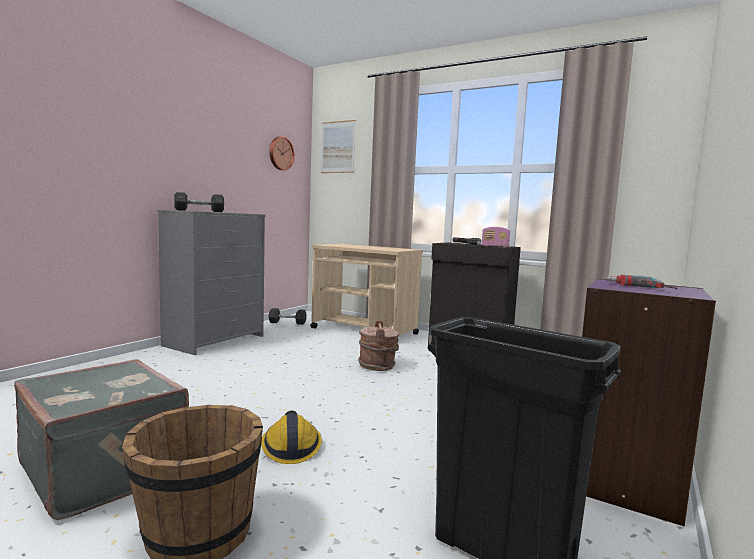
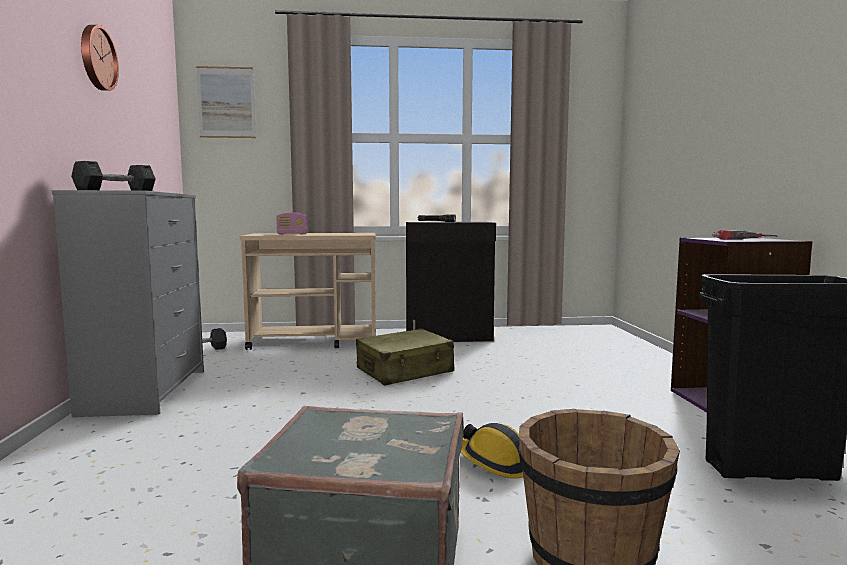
camera: 35 degrees left, 0 degrees up
(280, 153) = (155, 106): wall clock -> wall clock (96, 58)
(377, 366) = (405, 371): brown bucket -> beige suitcase
(495, 246) = (476, 222): radio -> radio (291, 234)

